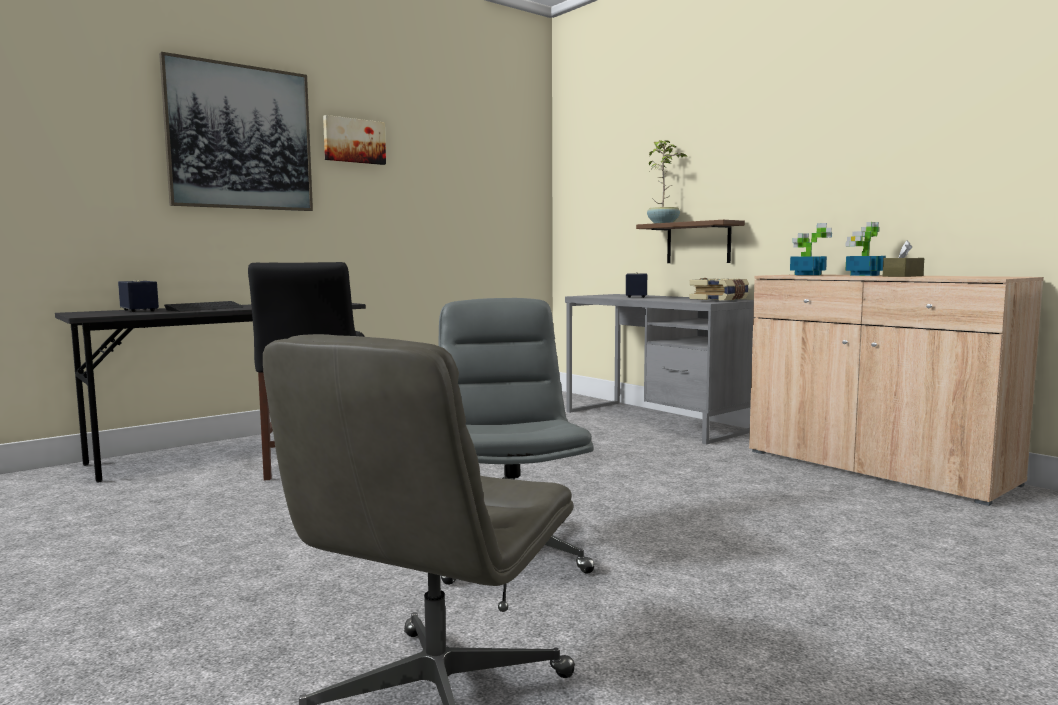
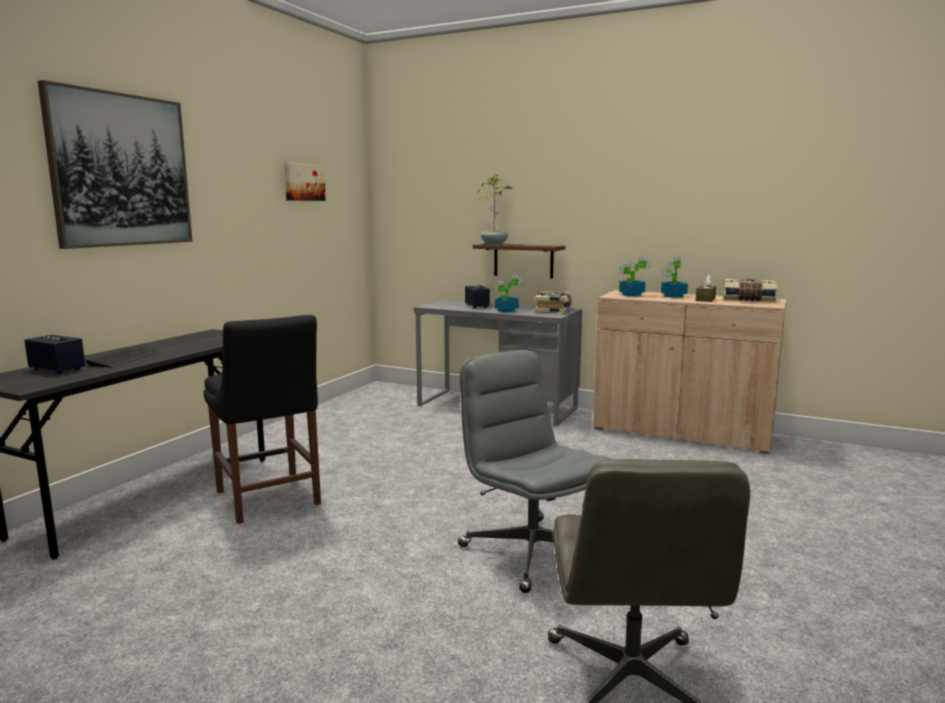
camera: 25 degrees left, 5 degrees up
(354, 141) = (220, 168): picture -> picture (303, 182)
(659, 299) = (505, 310): none -> potted plant
(973, 276) = (748, 300): none -> book

